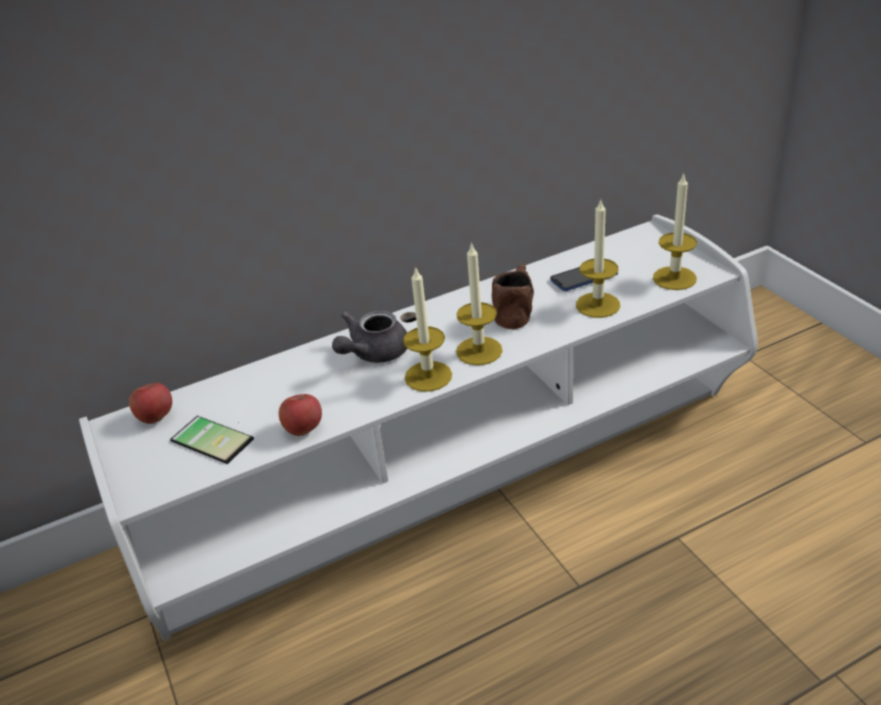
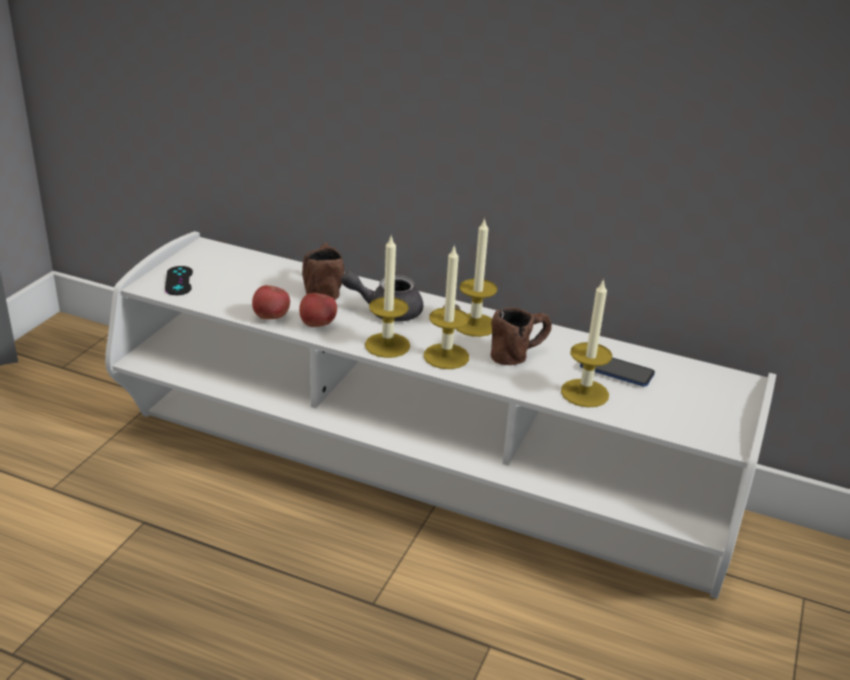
camera: 45 degrees right, 5 degrees down
(156, 417) = (226, 257): apple -> apple (317, 324)
(158, 468) = (179, 281): none -> black game controller
(215, 437) = (228, 287): phone -> none
(292, 376) = (323, 288): none -> brown mug
(674, 278) = (685, 422): candle -> candle (475, 325)

